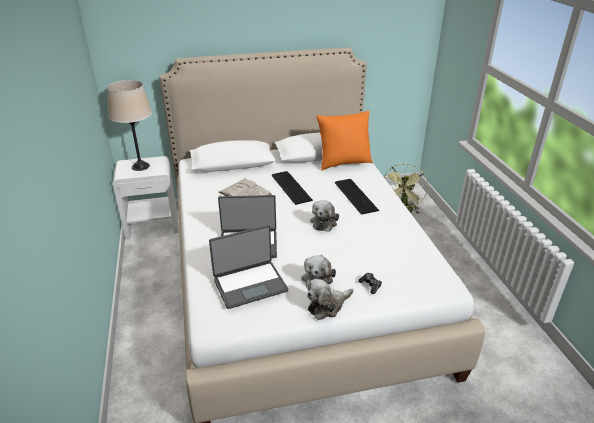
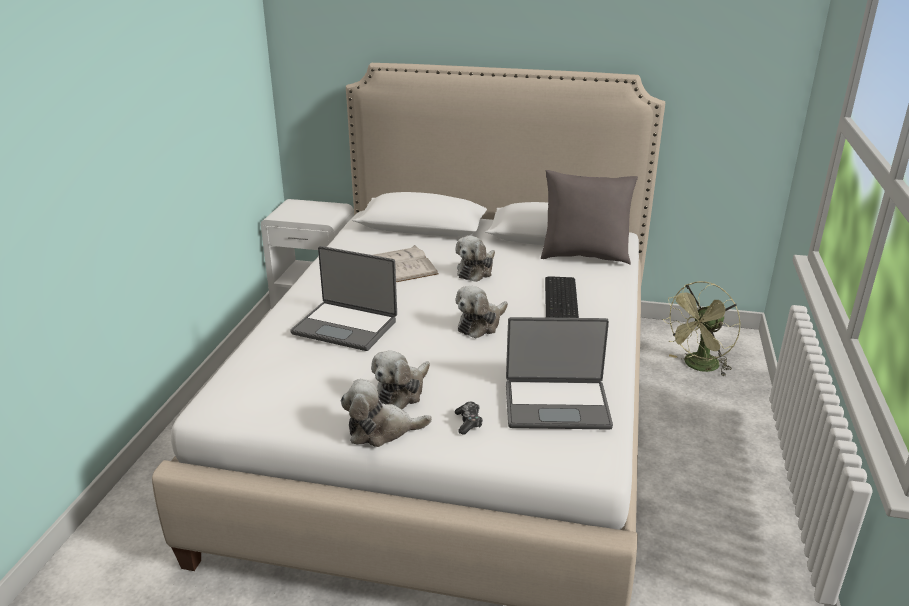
camera: 25 degrees right, 5 degrees down
(140, 166) = (307, 210): beige table lamp -> none
(250, 284) = (301, 373): laptop -> laptop (556, 404)
(292, 187) = (476, 271): keyboard -> plush toy
(343, 163) = (584, 256): orange pillow -> grey pillow

